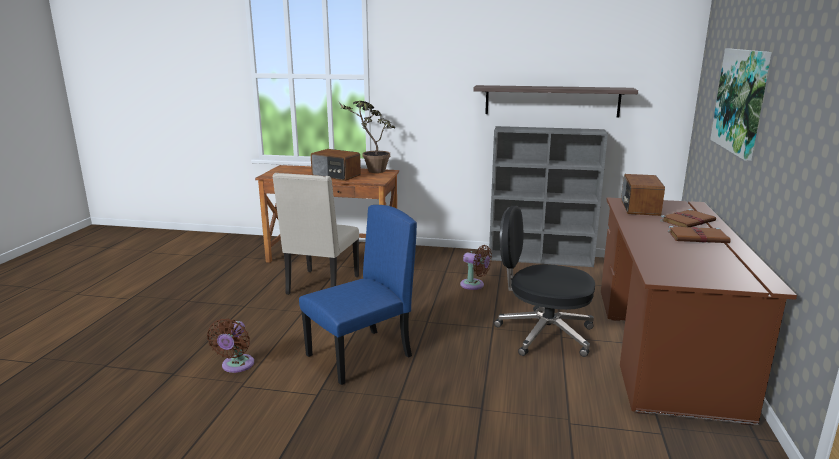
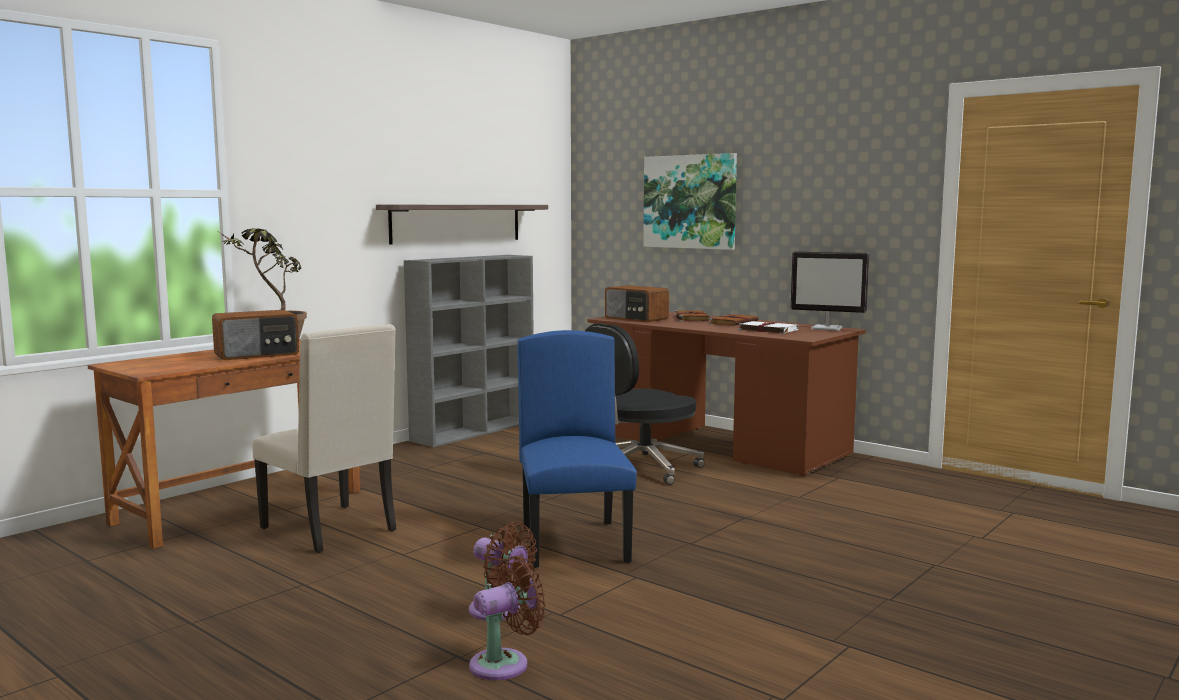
camera: 60 degrees left, 10 degrees down
(474, 285) = (488, 466): brown fan -> brown fan (505, 663)
(681, 256) = (767, 330): none -> white book
(752, 277) = (827, 328): none -> monitor

